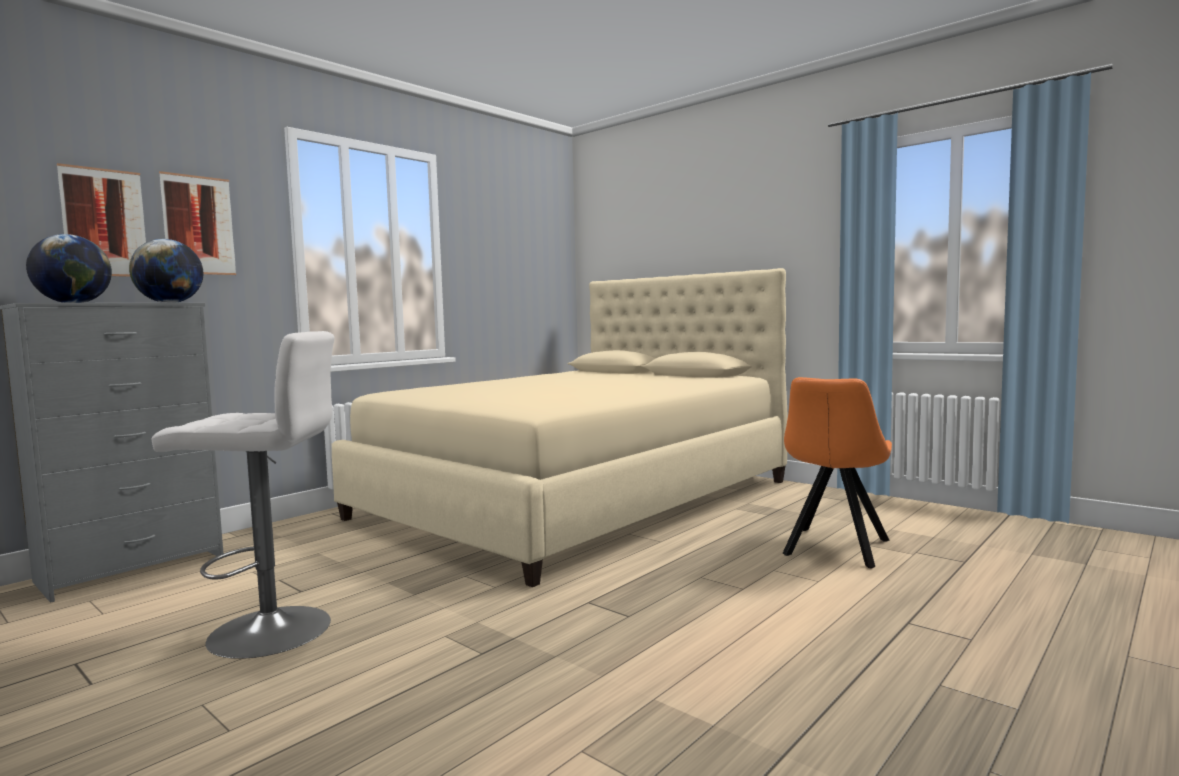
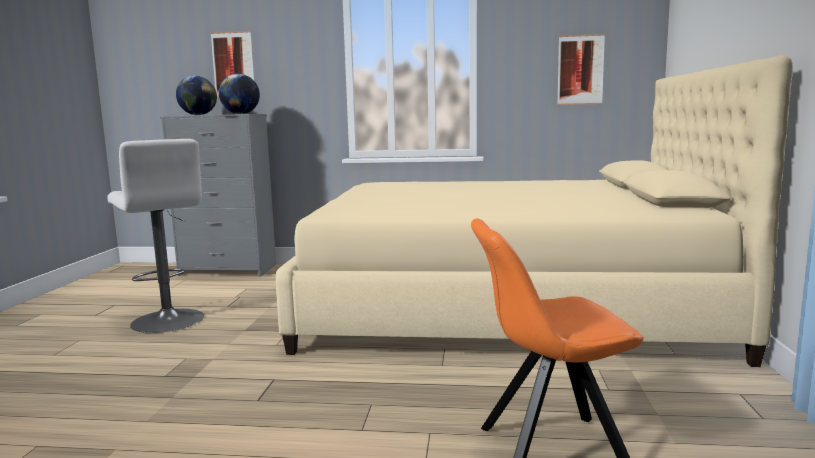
camera: 55 degrees right, 5 degrees up
(198, 225) = (283, 60): picture -> picture (580, 70)

